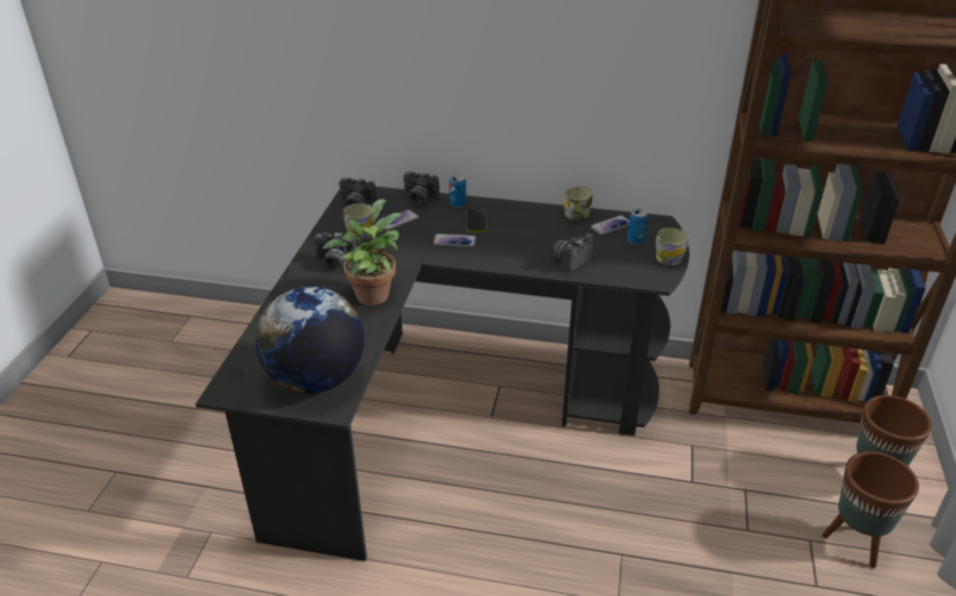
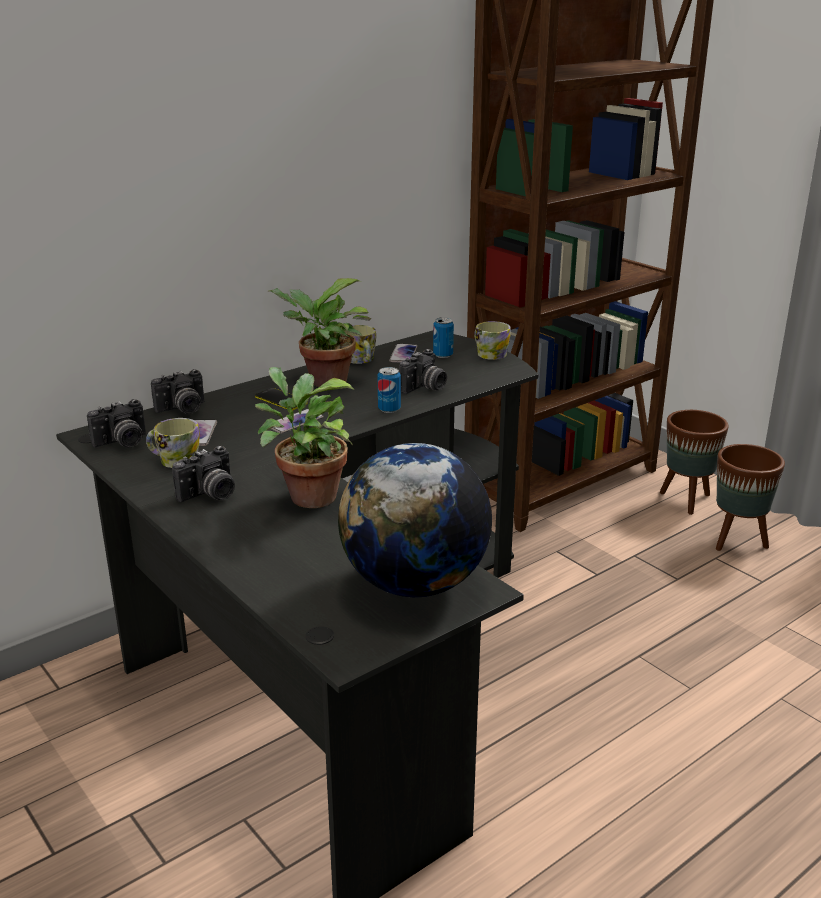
camera: 50 degrees left, 10 degrees down
(457, 204) = (233, 397): can -> can (389, 409)
(523, 221) = (323, 382): none -> potted plant
(570, 260) = (424, 388): camera -> camera turned 135 degrees counterclockwise

